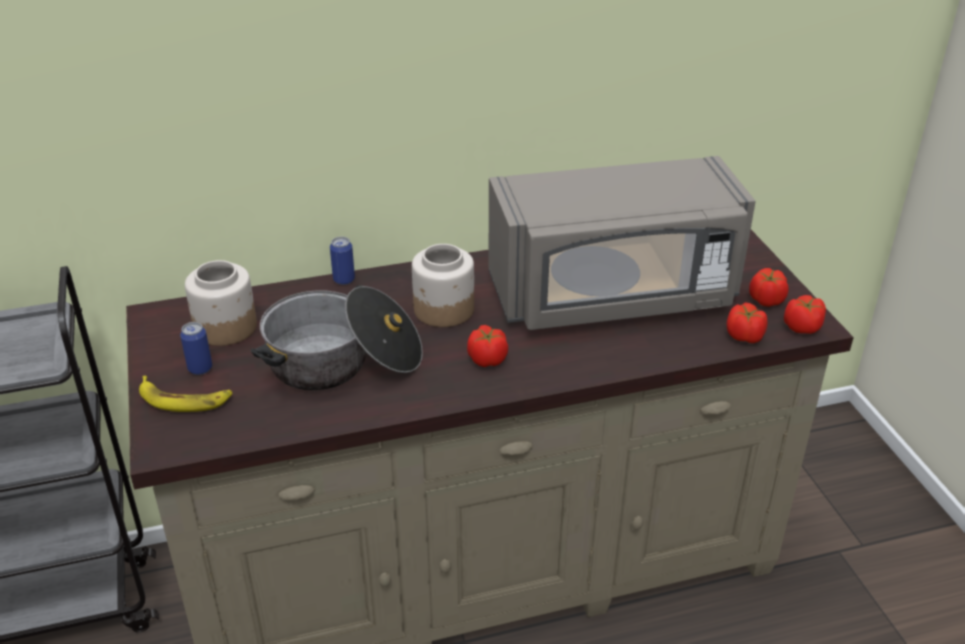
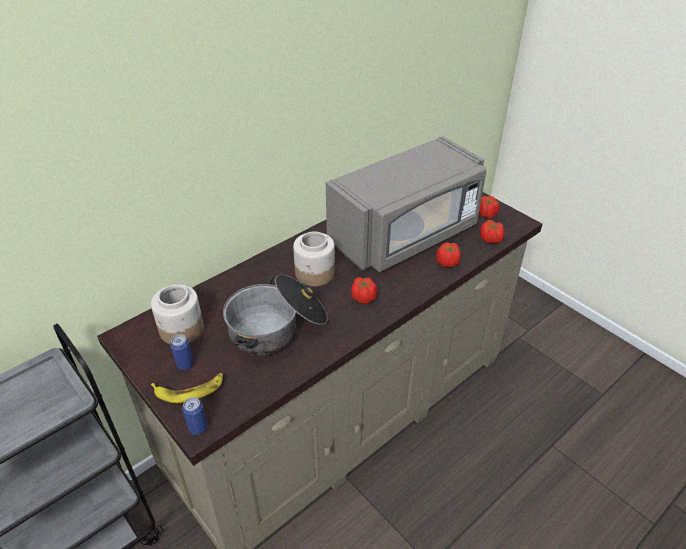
camera: 25 degrees left, 5 degrees up
(344, 280) = (237, 272): can -> can (198, 427)
(802, 327) = (515, 225): tomato -> tomato (447, 262)

